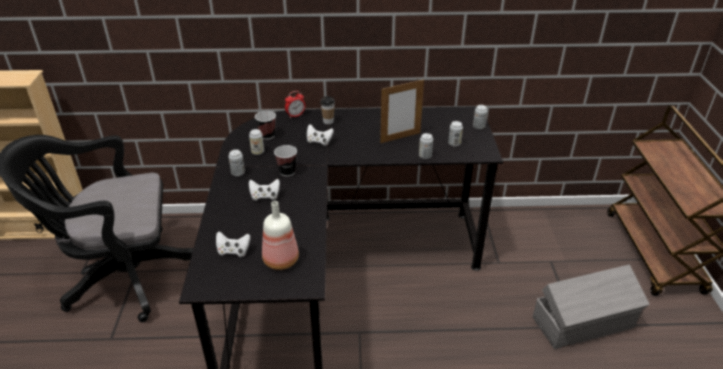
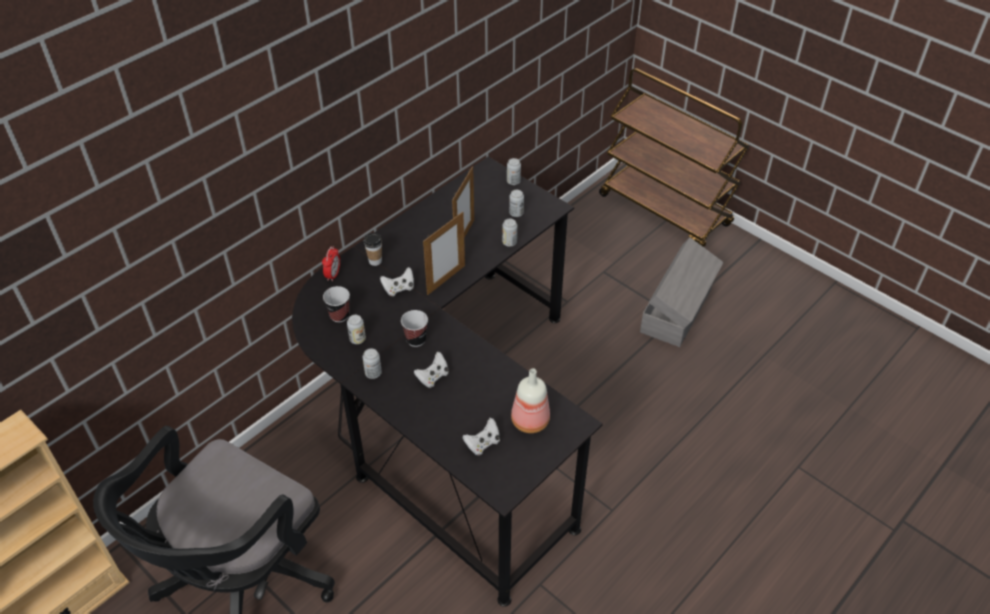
camera: 45 degrees left, 10 degrees up
(353, 153) = (446, 280): none -> picture frame

